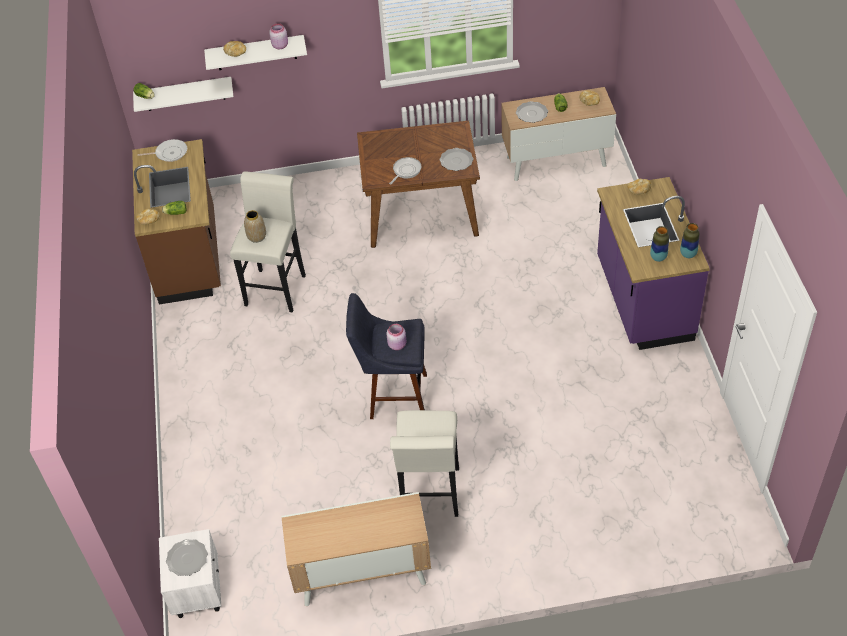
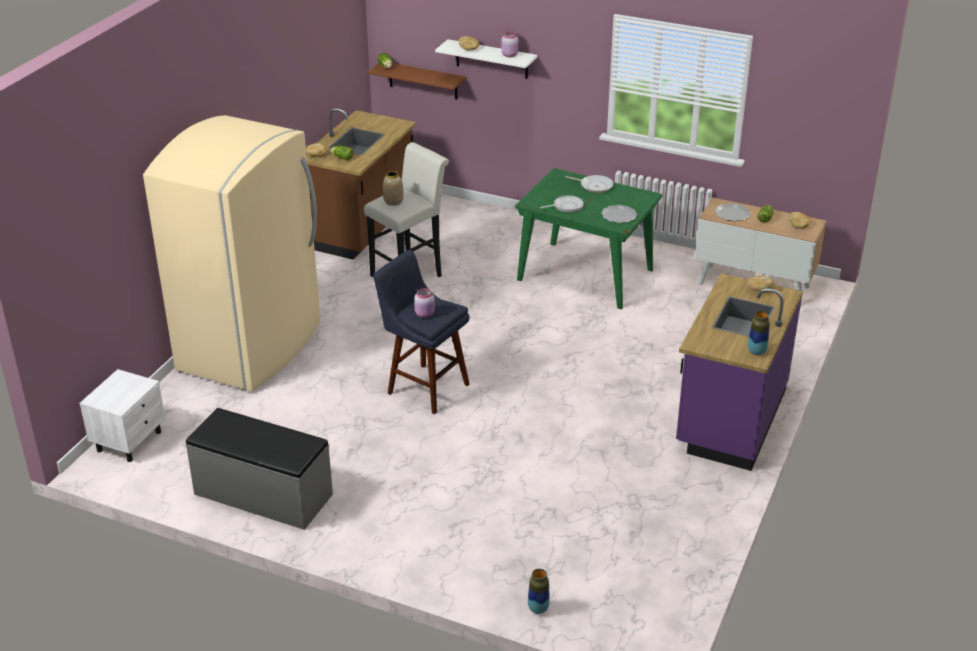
camera: 30 degrees right, 15 degrees down
(169, 153) = (380, 121): frying pan -> frying pan (594, 186)
(184, 94) = (423, 80): white shelf -> brown shelf
(187, 558) = (122, 391): plate -> none
(212, 435) = (252, 347): none -> beige fridge
(361, 575) = (263, 495): cabinet -> grey bench
(422, 214) = (586, 275): brown dining table -> green dining table
(430, 497) = (377, 470): white stool -> none
(658, 257) = (723, 342): vase -> vase (538, 609)

